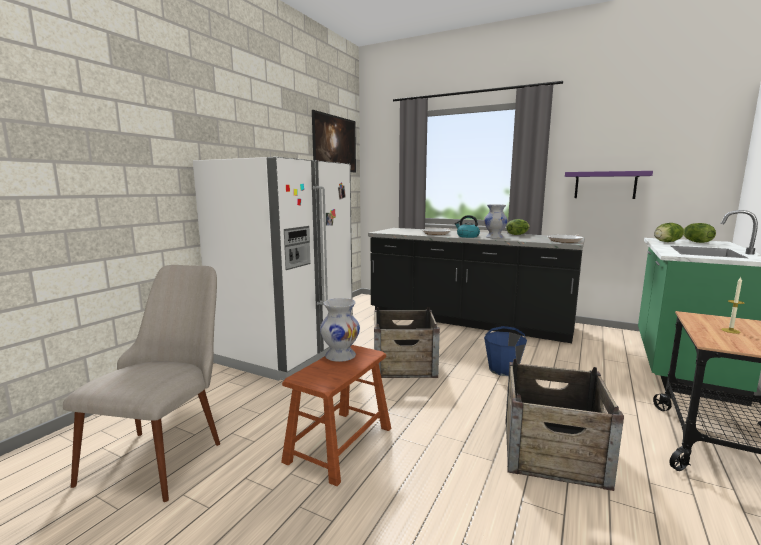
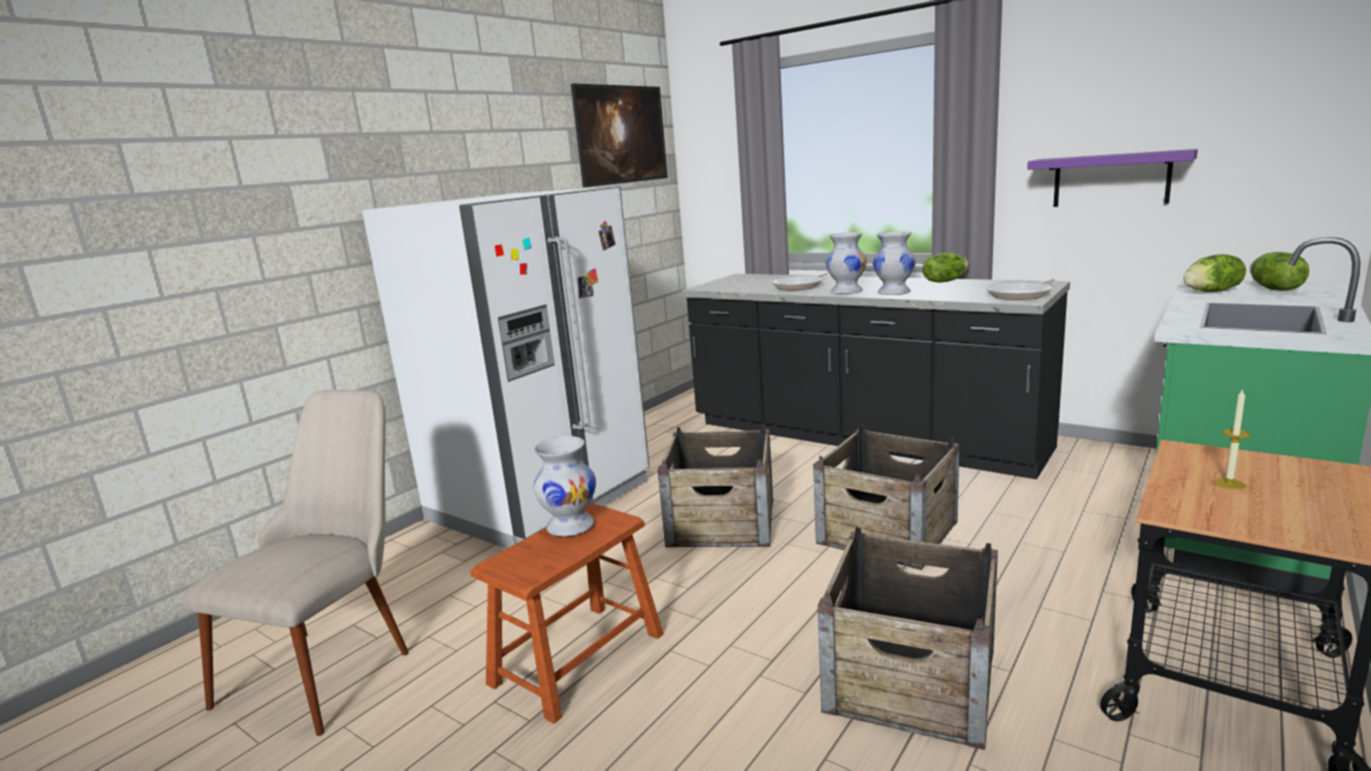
camera: 10 degrees right, 5 degrees up
(467, 236) = (847, 292): kettle -> white vase
(503, 369) = (888, 532): blue bucket -> crate

